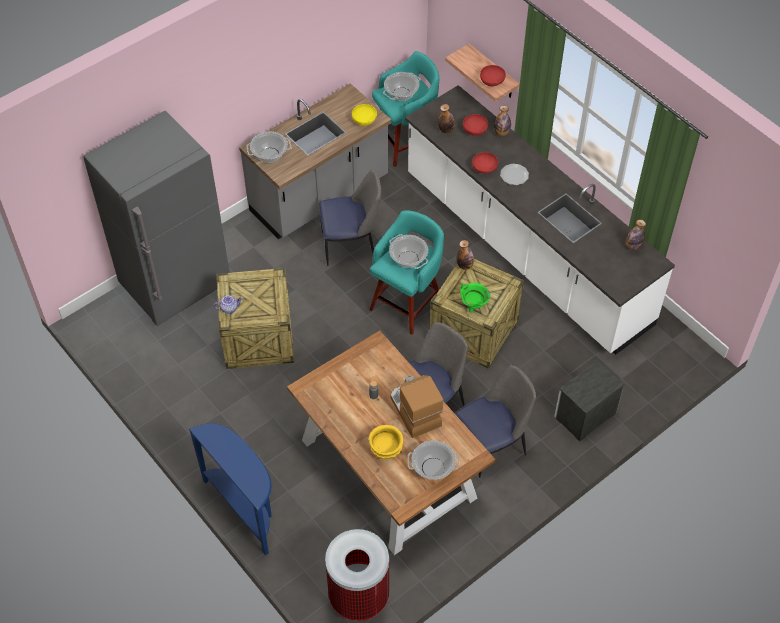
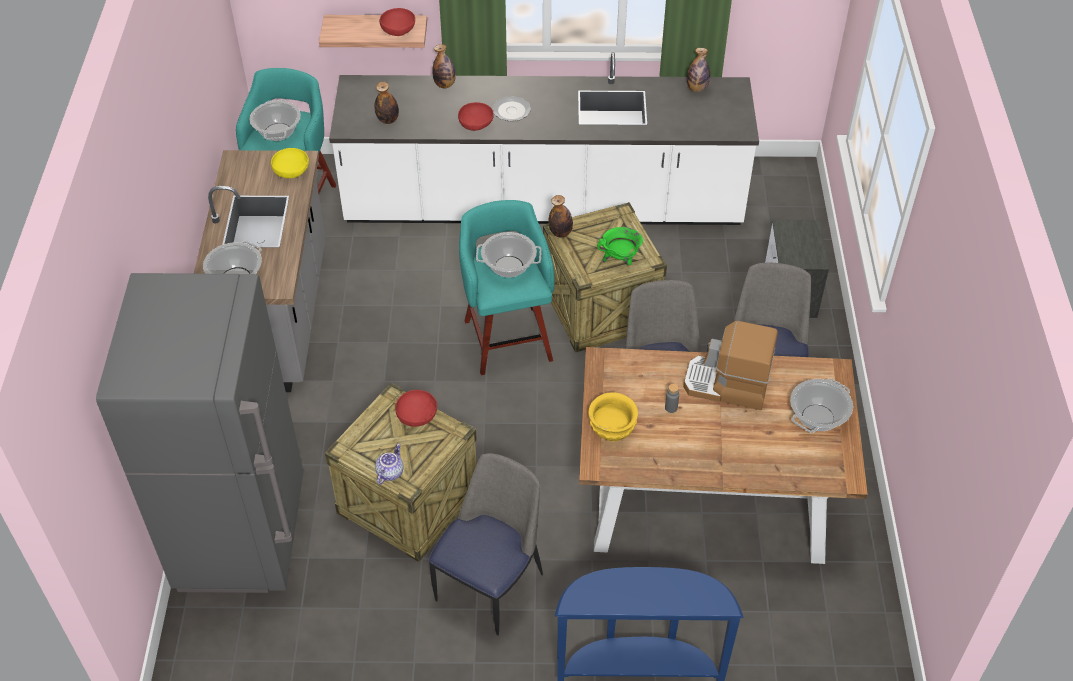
camera: 50 degrees left, 5 degrees down
(351, 245) = (377, 334): chair -> chair (491, 584)
(358, 596) = (852, 633): trash can -> none
(386, 449) = (755, 442): yellow bowl -> yellow bowl (612, 427)
(475, 130) = (417, 100): red bowl -> red bowl (417, 416)

